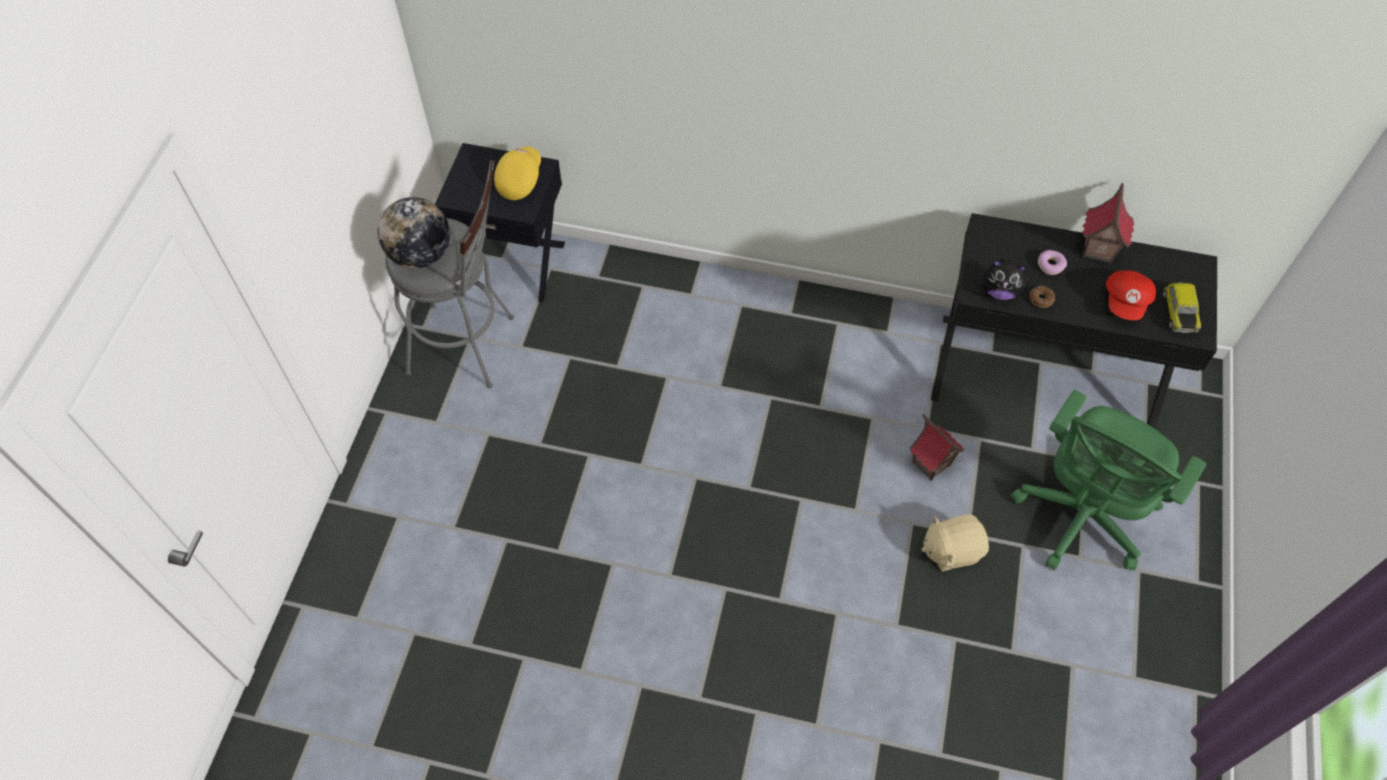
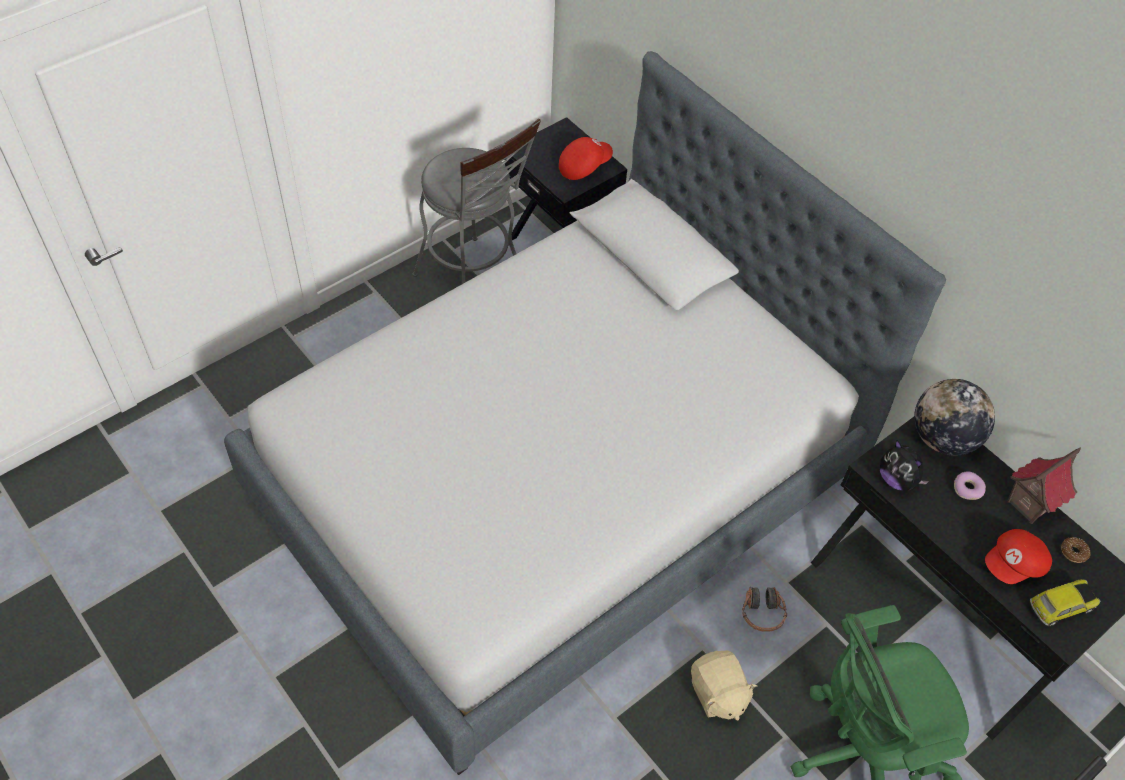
camera: 35 degrees right, 5 degrees down
(421, 255) = (453, 171): globe -> globe (942, 438)
(519, 179) = (584, 166): yellow cap -> red cap
(693, 474) = (556, 485): none -> bed
(930, 464) = (762, 613): toy house -> headphones
(951, 550) = (717, 693): beige plush toy -> beige plush toy turned 135 degrees counterclockwise
(1041, 299) = (930, 510): donut -> donut (1073, 552)
(1178, 312) = (1061, 607): toy car -> toy car turned 150 degrees counterclockwise

